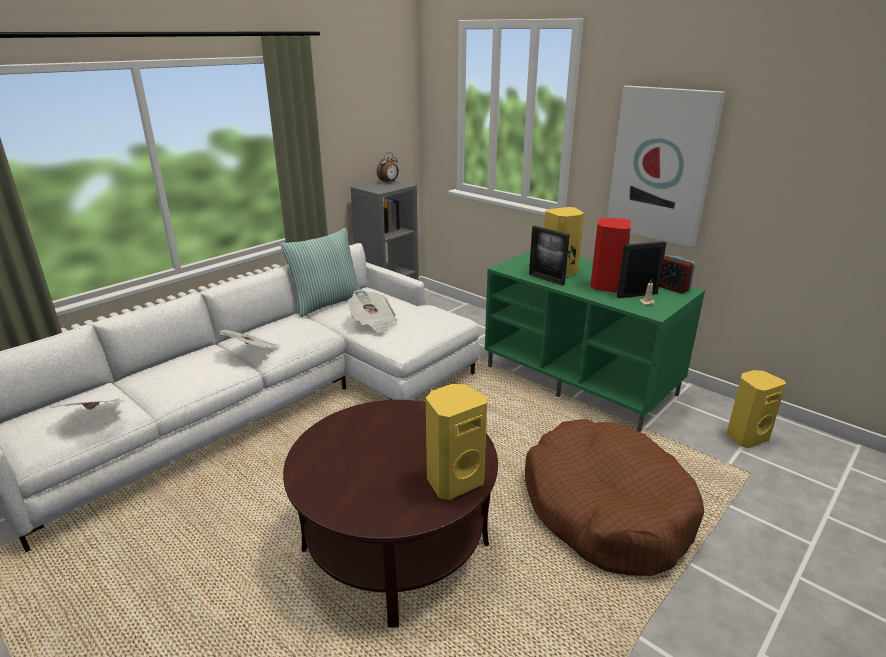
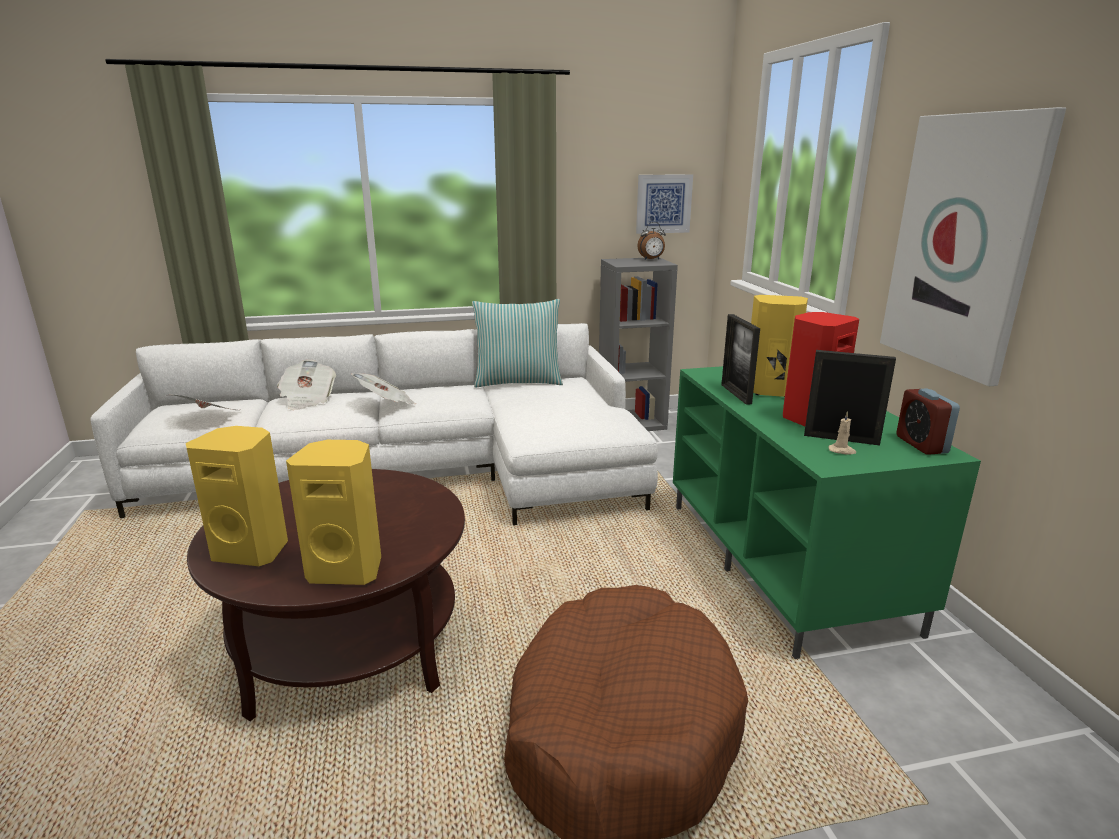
camera: 35 degrees right, 5 degrees down
(373, 323) = (530, 408): newspaper -> newspaper (307, 400)
(385, 135) = (663, 204): none -> picture
(745, 437) = (987, 746): yellow speaker -> yellow speaker (253, 550)

